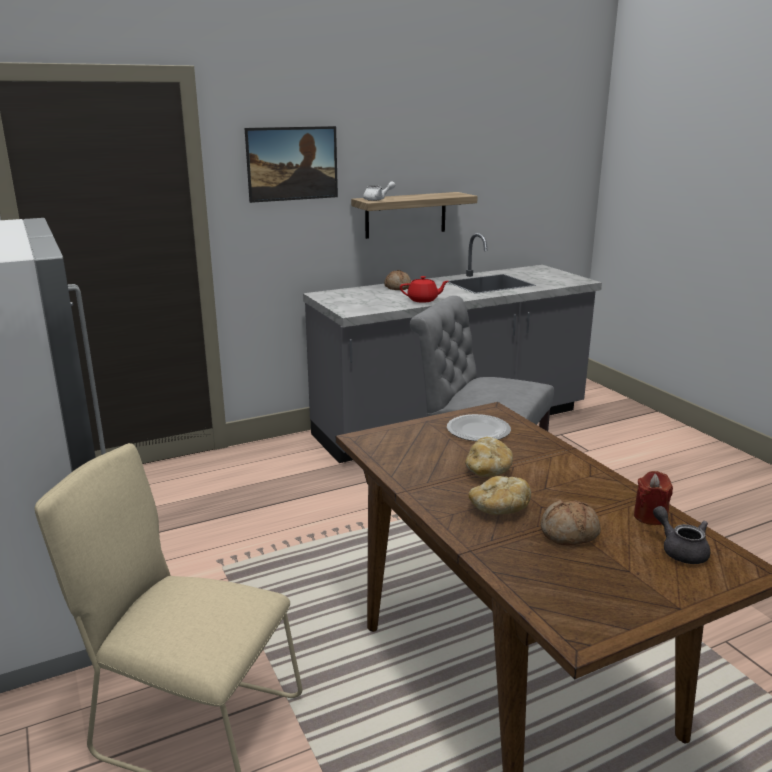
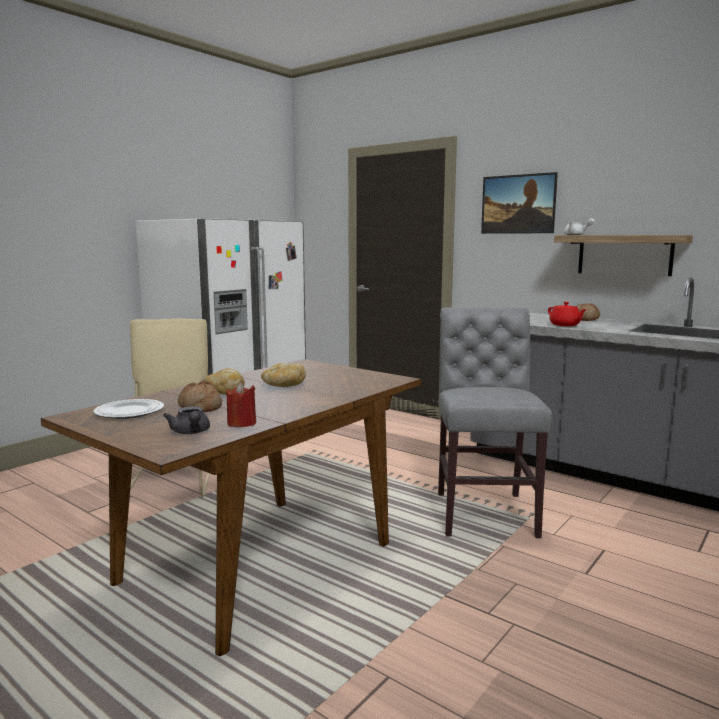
camera: 65 degrees right, 10 degrees down
(479, 430) = (352, 379): plate -> plate (130, 412)
(680, 550) = (191, 432): grey teapot -> grey teapot turned 120 degrees clockwise

